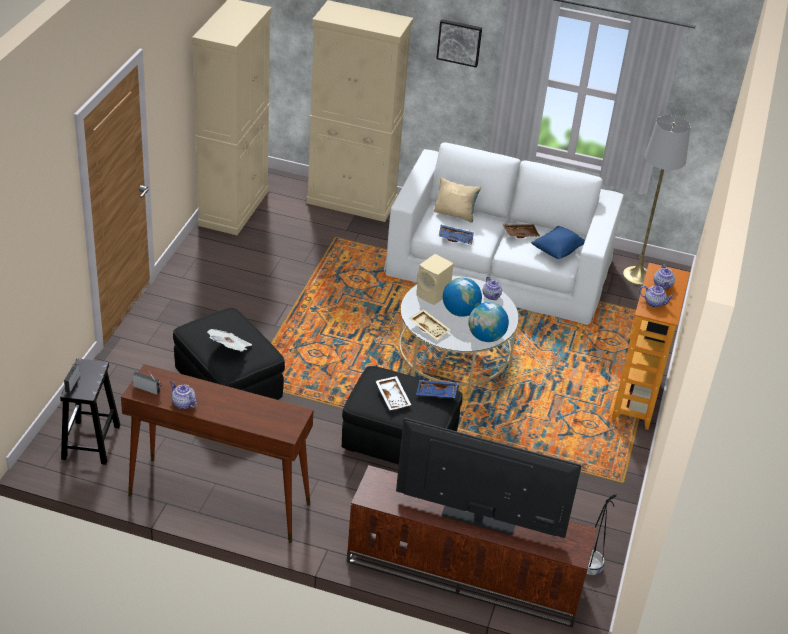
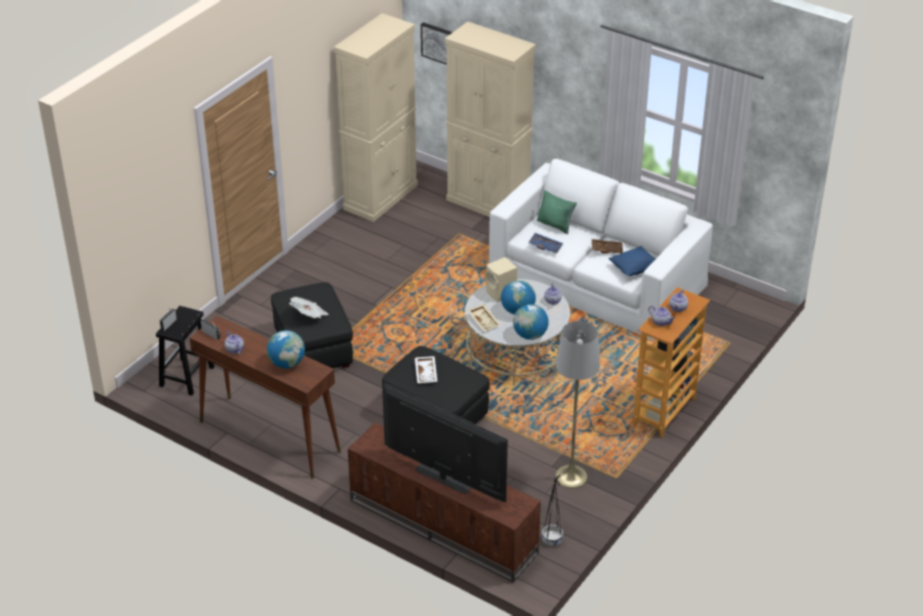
camera: 20 degrees right, 0 degrees up
(255, 411) = (287, 363): none -> globe
(436, 393) = (464, 376): blue tray -> none
(455, 214) = (555, 225): beige pillow -> green pillow
(459, 42) = (575, 69): picture -> picture (438, 43)
(637, 276) = (724, 303): grey floor lamp -> grey floor lamp (571, 477)

